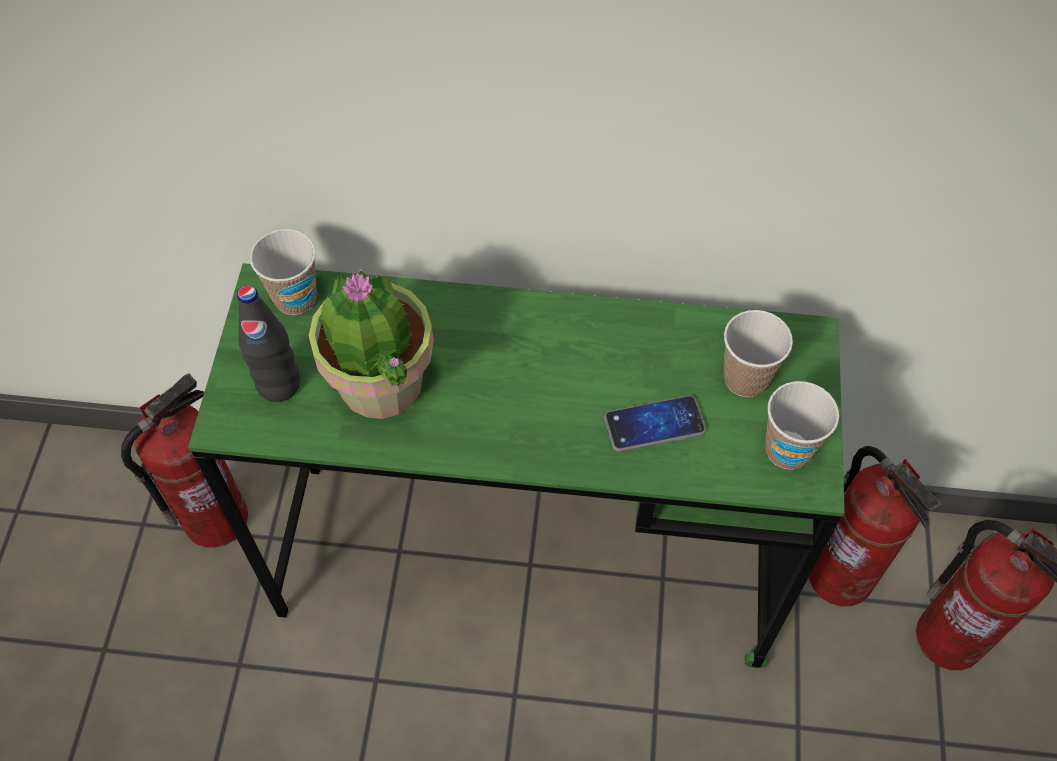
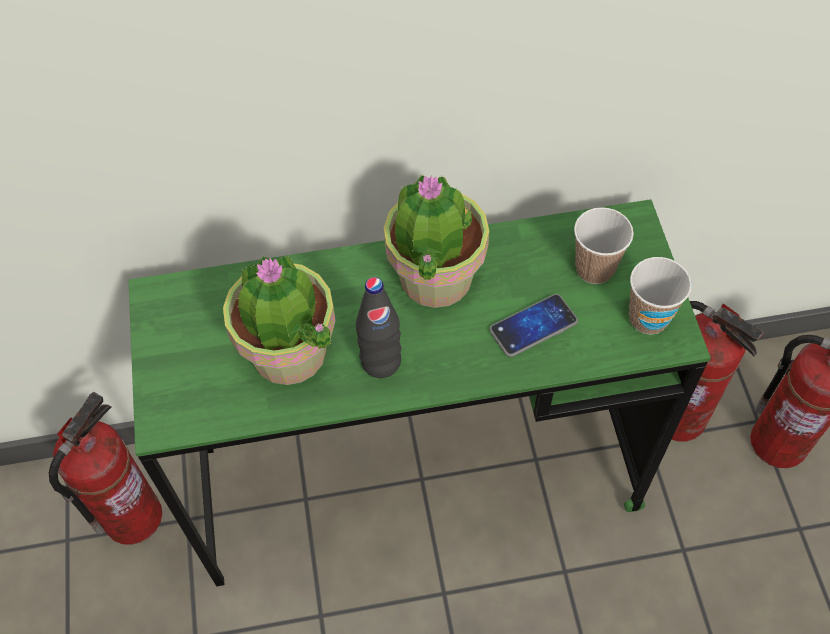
camera: 15 degrees left, 0 degrees up
(279, 384) = (198, 377): black bottle -> black bottle (381, 362)
(295, 298) = (187, 298): cup -> none
(564, 344) = (435, 279): none -> potted plant

